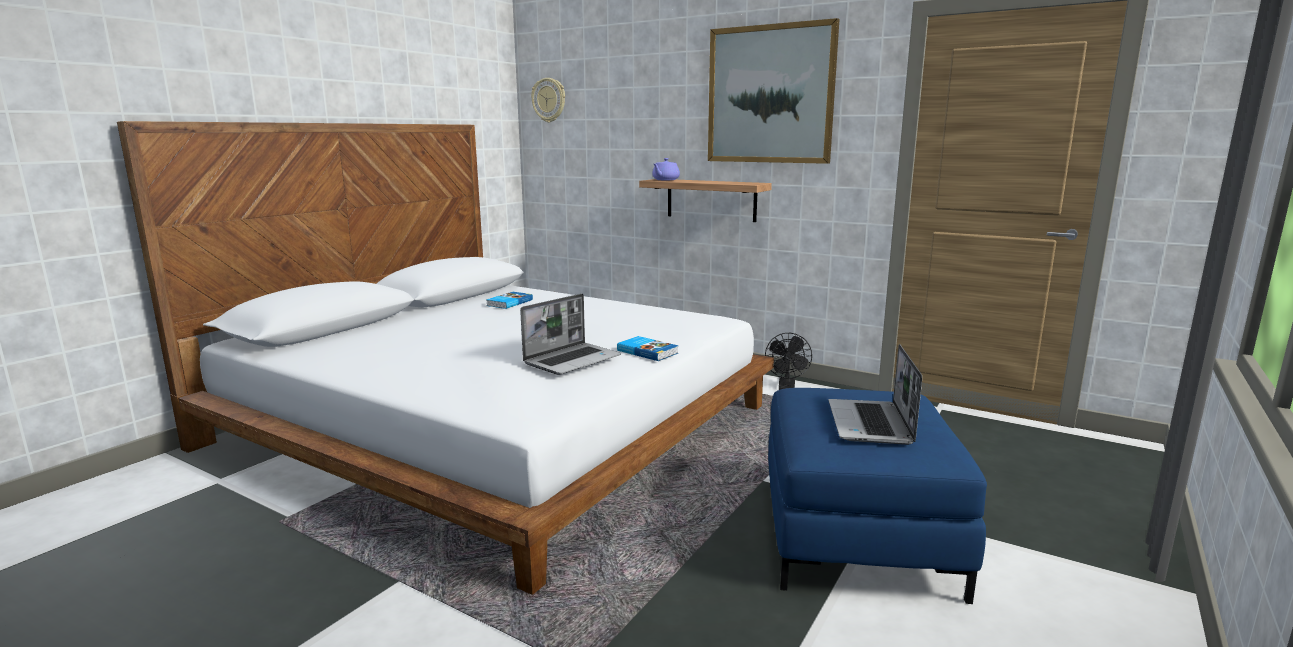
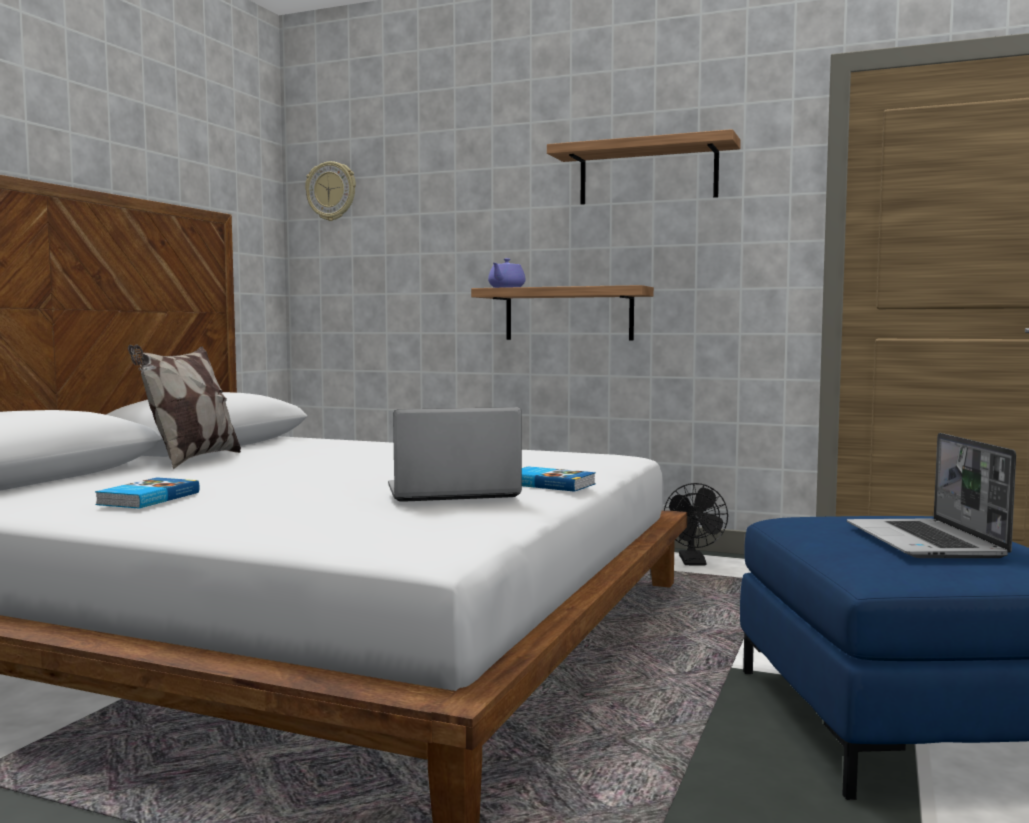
camera: 10 degrees left, 10 degrees down
(434, 312) = (190, 459): none -> pillow
(509, 303) = (299, 449): book -> book (147, 498)
(572, 360) = (451, 492): laptop -> laptop turned 135 degrees counterclockwise
(770, 95) = (648, 173): picture -> shelf

